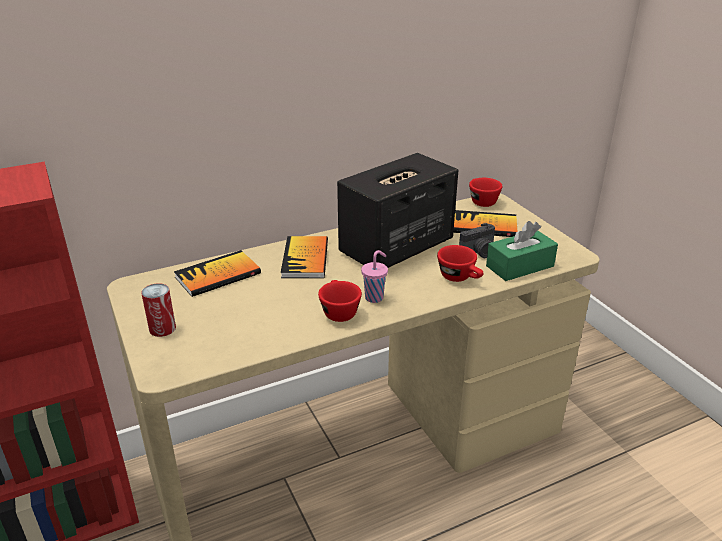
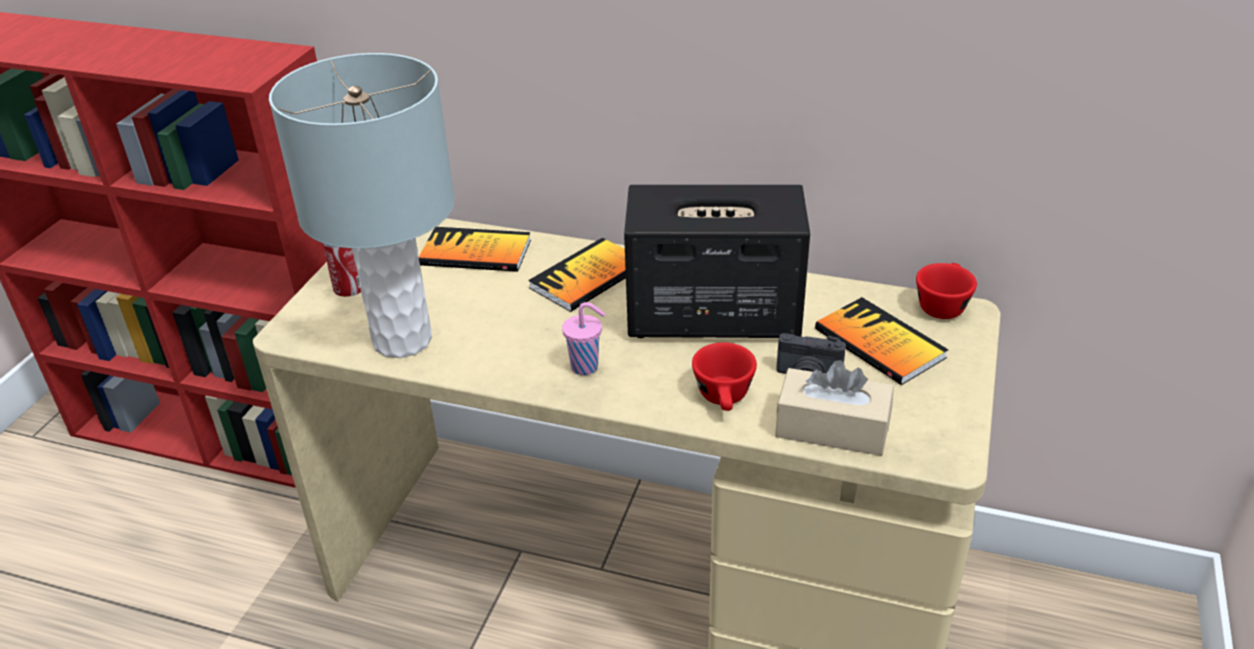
camera: 45 degrees right, 5 degrees up
(248, 338) = (401, 340): none -> grey table lamp
(338, 311) = (524, 361): red cup -> none
(520, 266) = (832, 428): green tissue box -> beige tissue box

